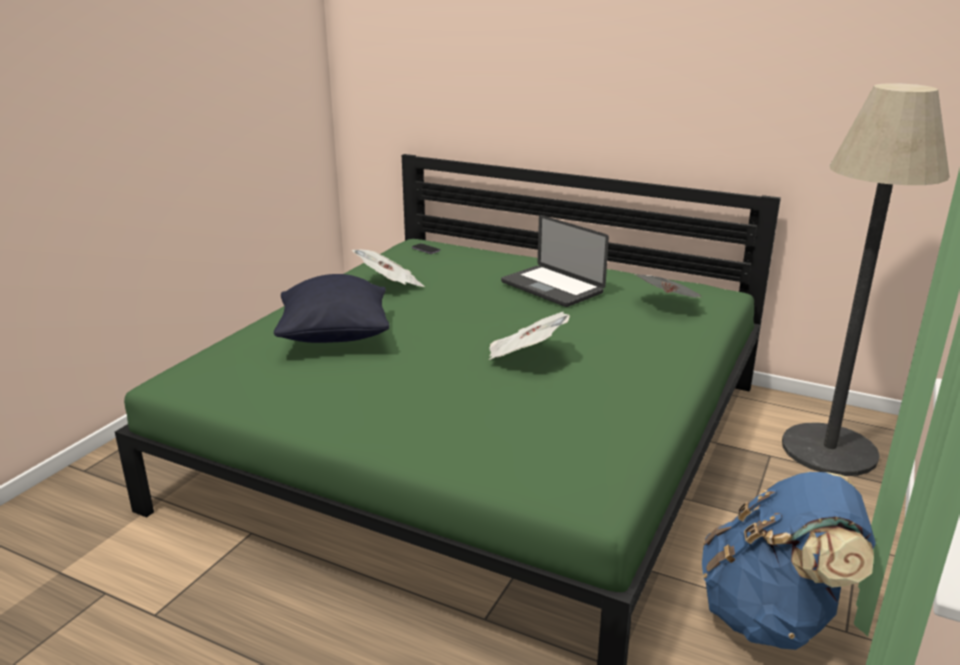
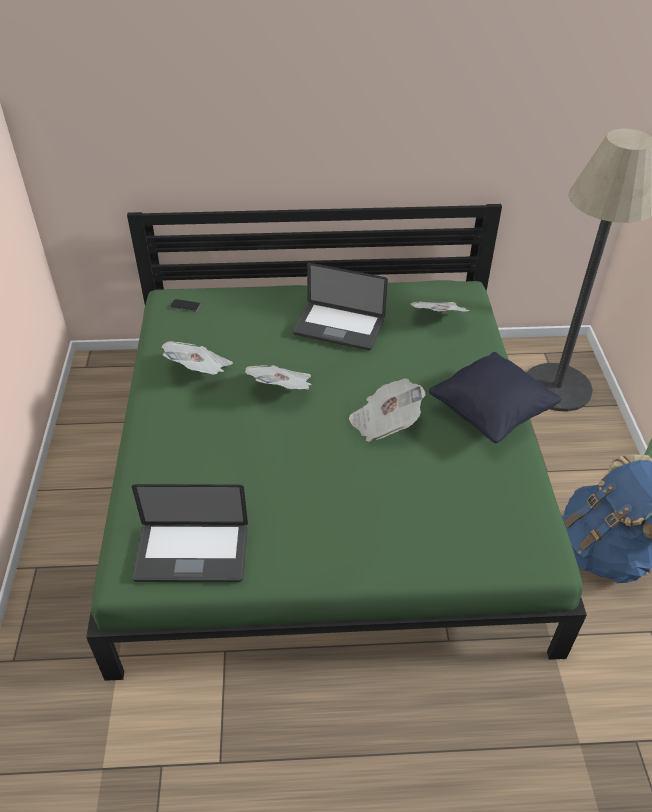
camera: 30 degrees left, 20 degrees up
(238, 384) = (192, 554): none -> laptop
(335, 338) = (215, 460): black pillow -> black pillow (490, 414)
(449, 312) = (282, 389): none -> newspaper

